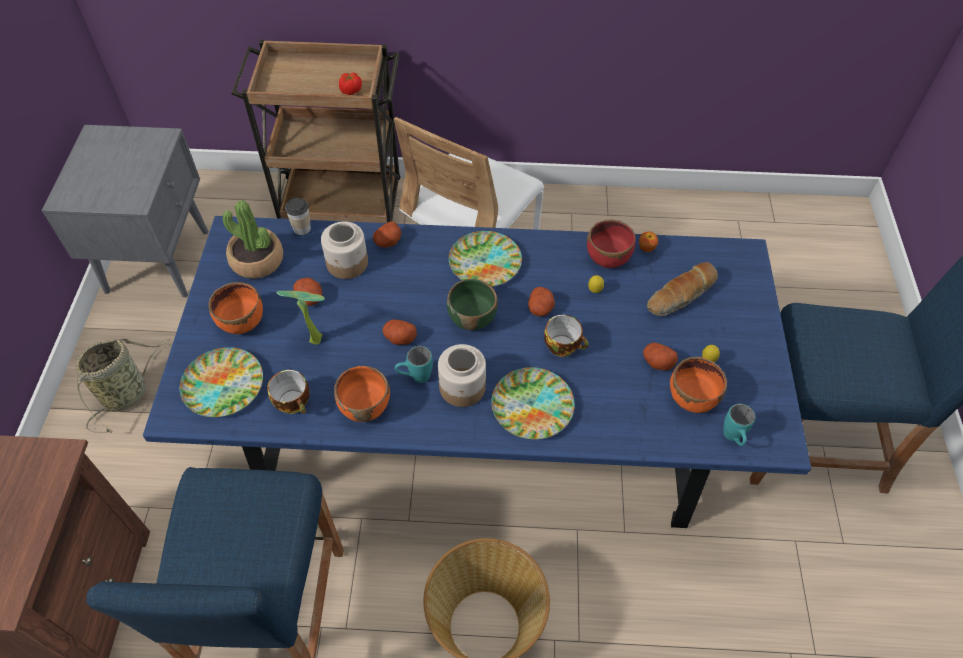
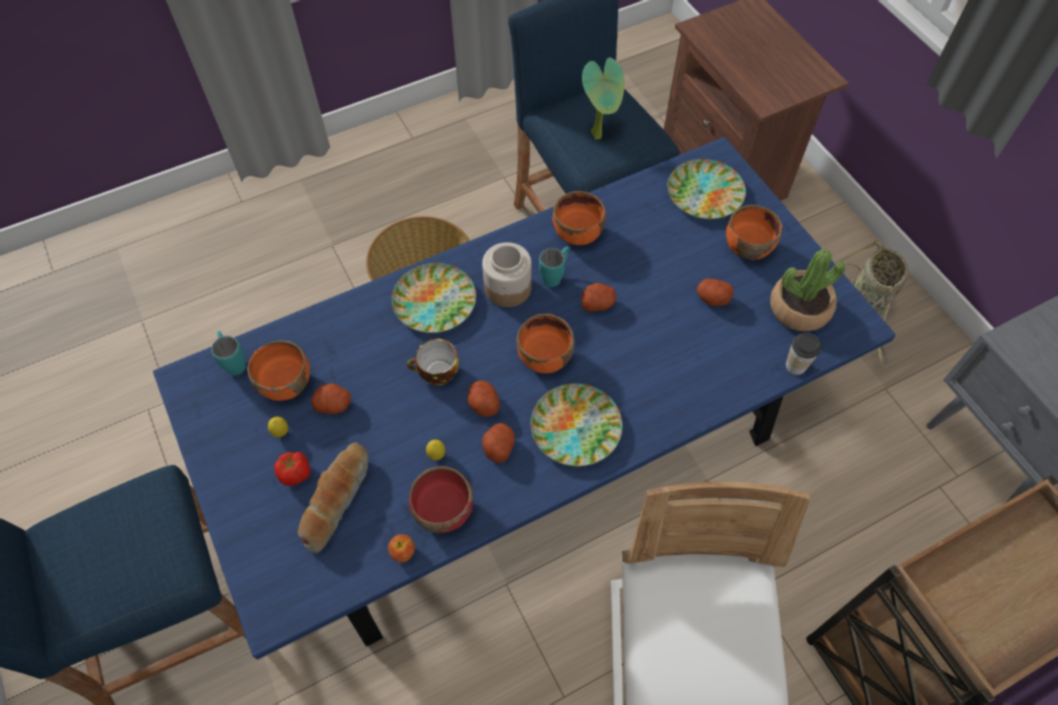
camera: 150 degrees right, 5 degrees up
(294, 403) = (636, 208): cup -> none
(314, 337) = (673, 266): potted plant -> potted plant (599, 135)
(347, 263) = (713, 351): jar -> none
(351, 91) = (945, 585): tomato -> tomato (296, 474)
(388, 242) = (696, 398): potato -> potato (498, 446)
(472, 318) = (544, 357): green bowl -> orange bowl

